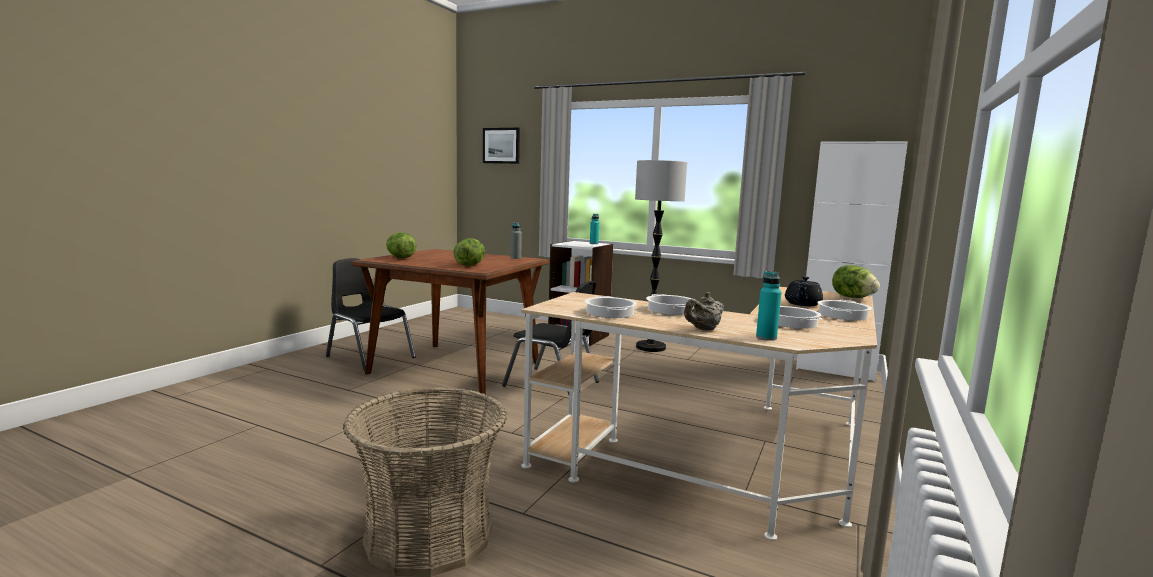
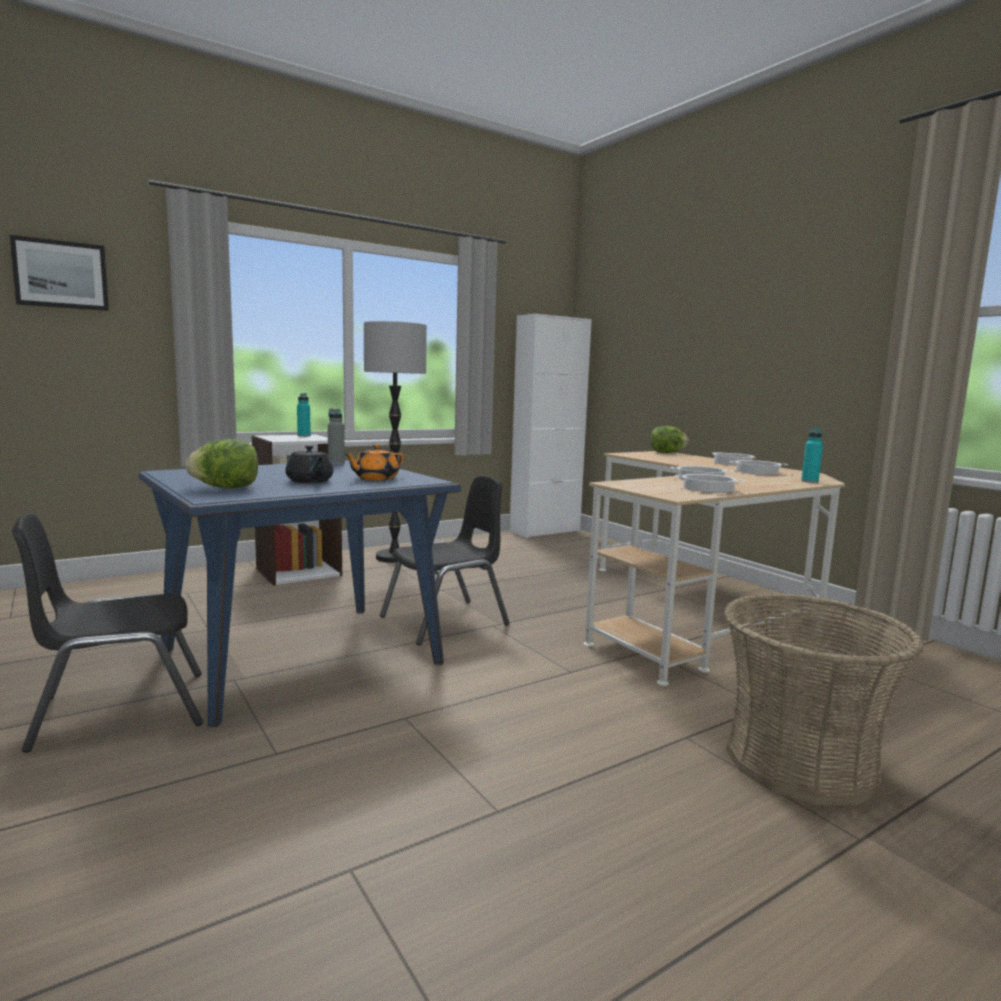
camera: 60 degrees left, 0 degrees up
(455, 368) = (301, 657): brown dining table -> blue dining table
(470, 265) = (375, 478): lettuce -> orange teapot
(703, 329) = (781, 485): beige teapot -> none
(802, 304) = (688, 461): black teapot -> black teapot (310, 481)

